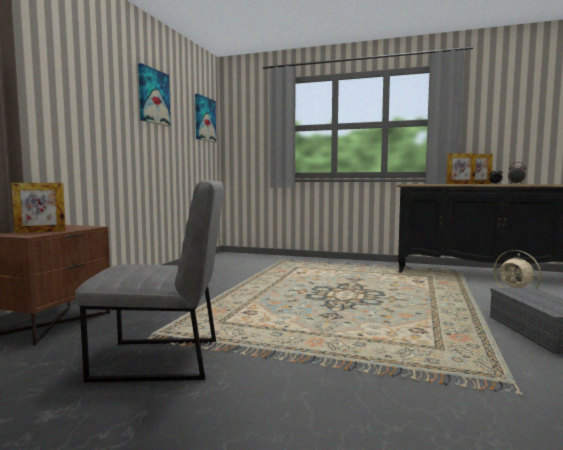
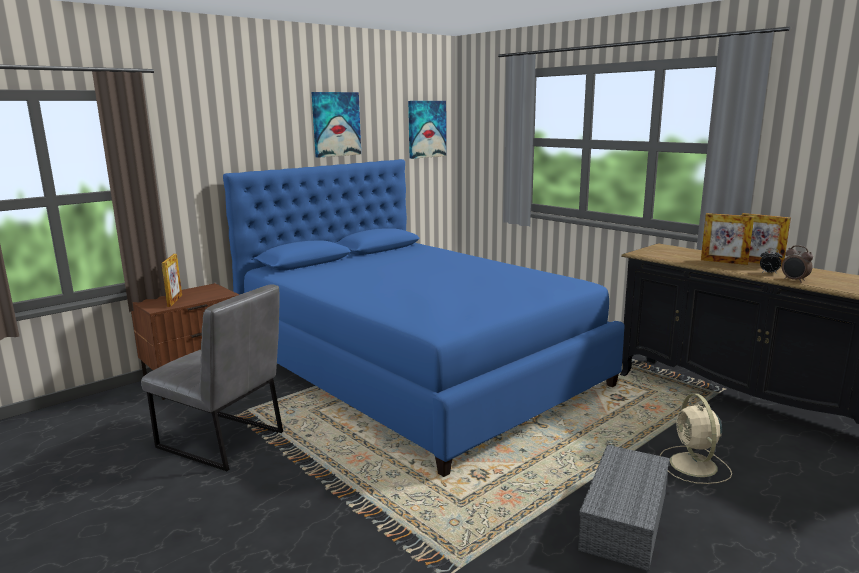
camera: 30 degrees right, 10 degrees up
(40, 231) = (175, 301): picture frame -> picture frame turned 105 degrees counterclockwise
(263, 288) = (416, 369): none -> blue bed

